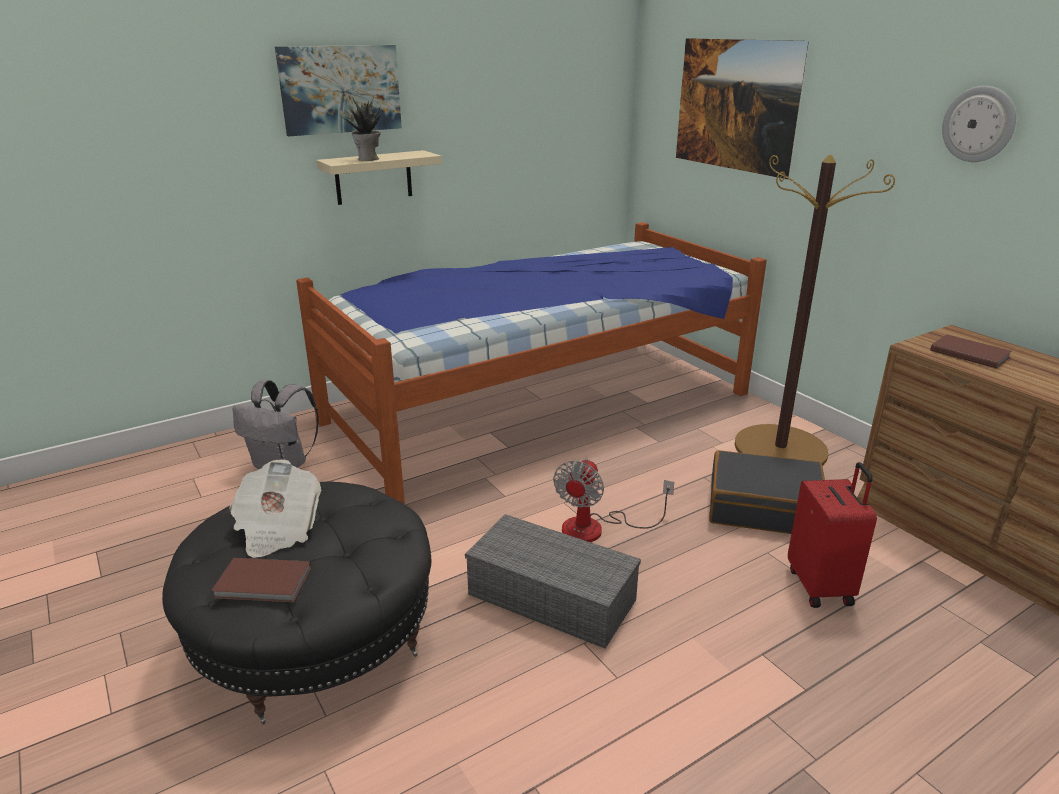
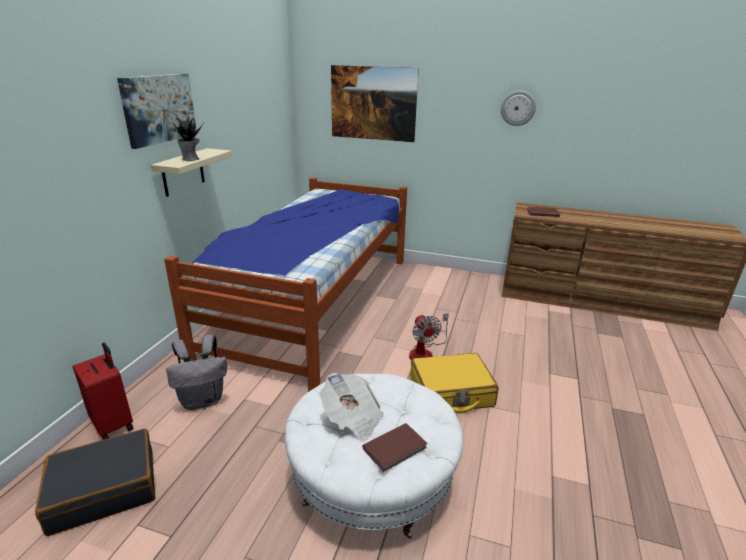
camera: 40 degrees left, 0 degrees up
(315, 638) = (372, 480): black ottoman -> white ottoman
(554, 597) = (451, 393): grey storage box -> yellow suitcase
(763, 507) = (475, 312): black suitcase -> black suitcase (104, 489)
(780, 449) = (448, 283): brown clothes rack -> none
(821, 586) = (533, 336): red suitcase -> red suitcase (114, 424)

